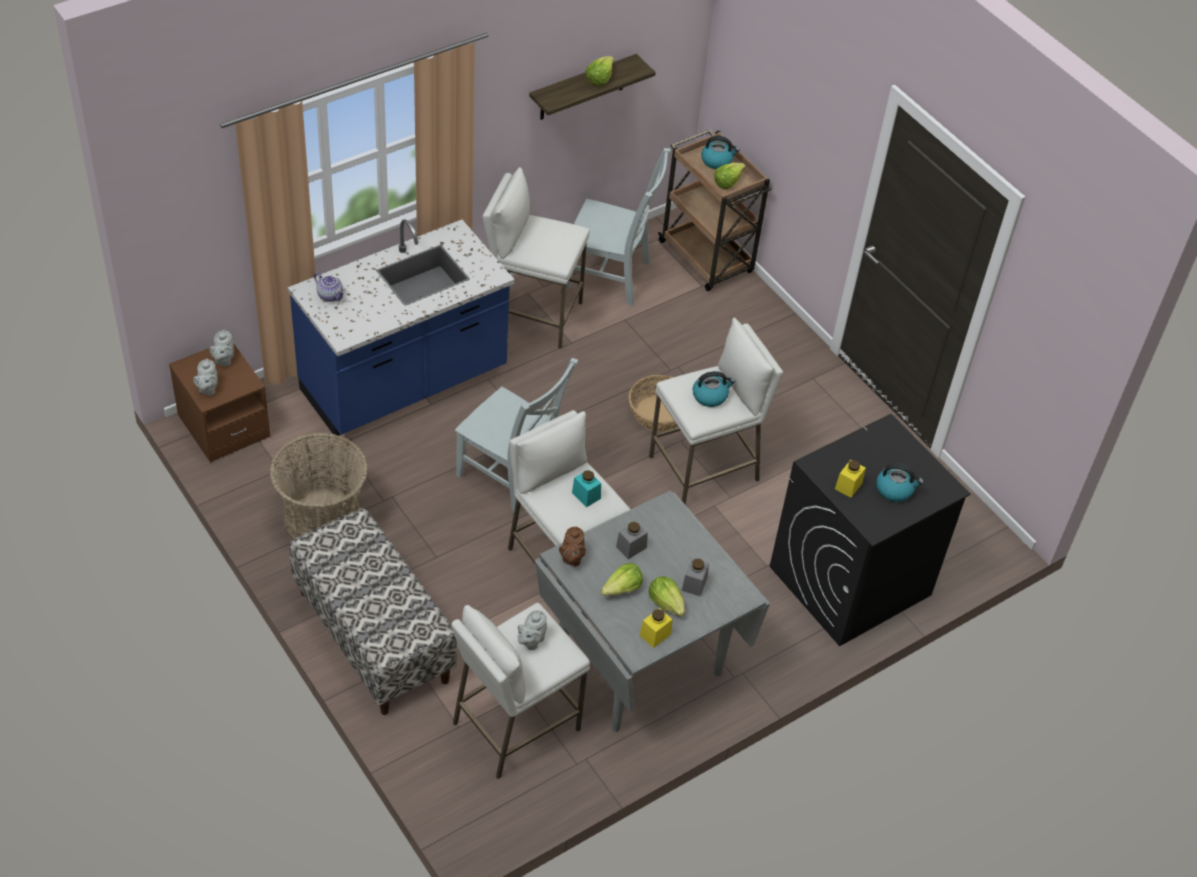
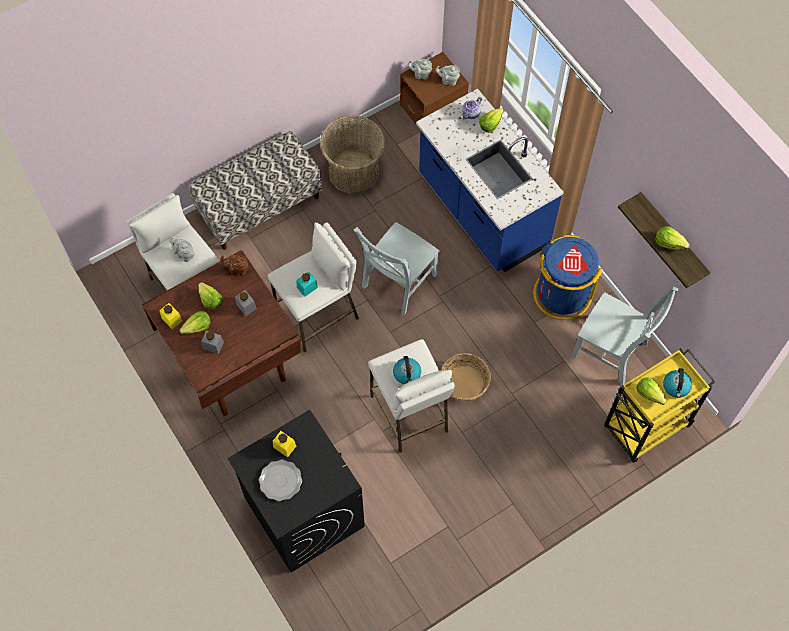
camera: 95 degrees right, 15 degrees up
(350, 278) = (490, 124): none -> lettuce
(532, 315) = (561, 294): white stool -> blue trash can
(611, 276) = (612, 352): grey chair -> grey chair turned 75 degrees counterclockwise
(639, 664) = (233, 362): grey dining table -> brown dining table
(707, 258) = (645, 427): brown cart -> yellow cart
(895, 489) = (281, 481): kettle -> plate

